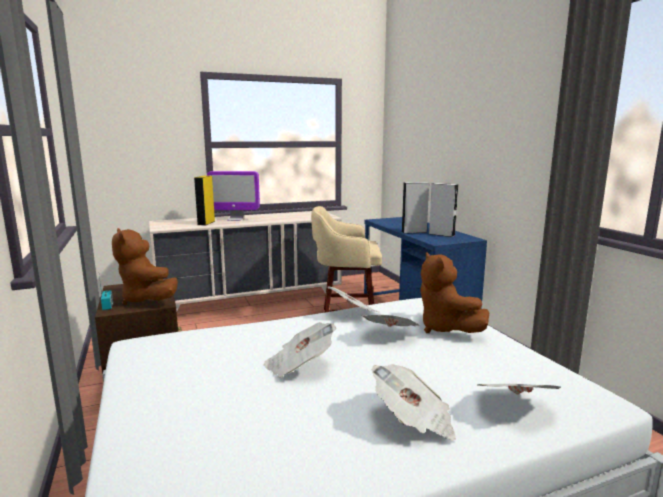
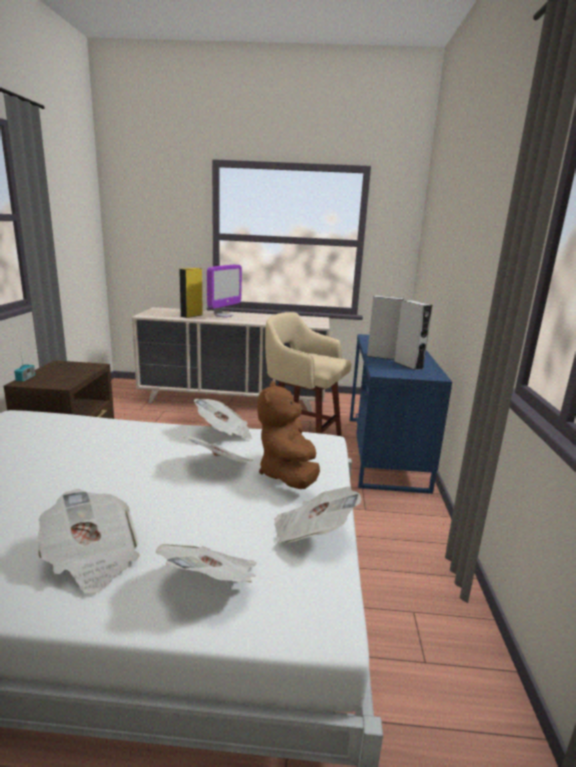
camera: 25 degrees right, 5 degrees up
(147, 300) = (60, 379): brown plush toy -> none
(235, 219) = (223, 315): monitor -> monitor turned 90 degrees counterclockwise
(299, 366) = (90, 471): newspaper -> newspaper (312, 533)

